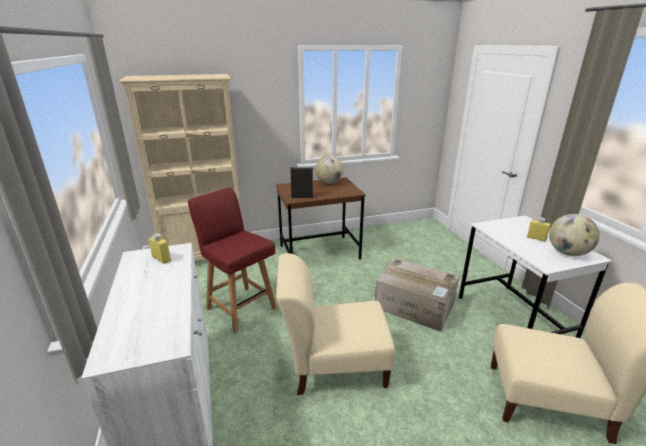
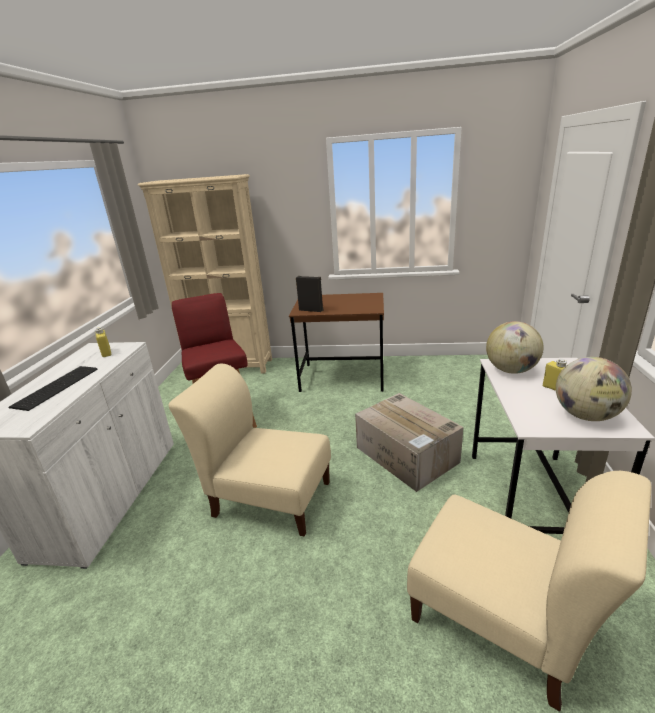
camera: 25 degrees right, 0 degrees up
(148, 302) = (54, 387): none -> keyboard
(329, 183) = (356, 297): globe -> globe (511, 370)

